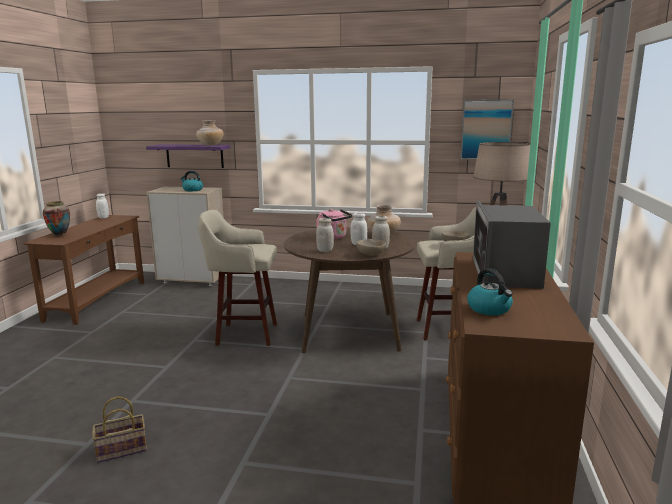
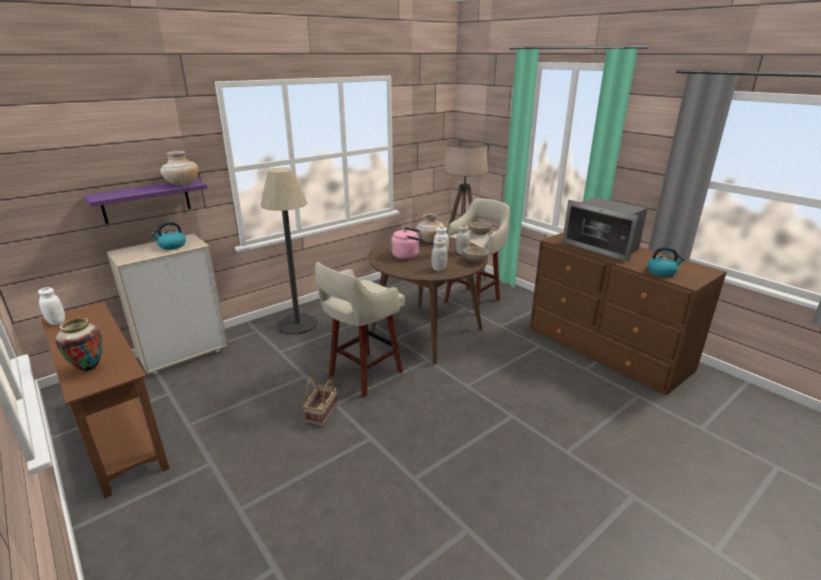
camera: 50 degrees left, 10 degrees up
(120, 451) = (497, 510): basket -> basket (322, 414)
(279, 290) = (297, 324): none -> floor lamp
(486, 129) = (429, 130): picture -> none

